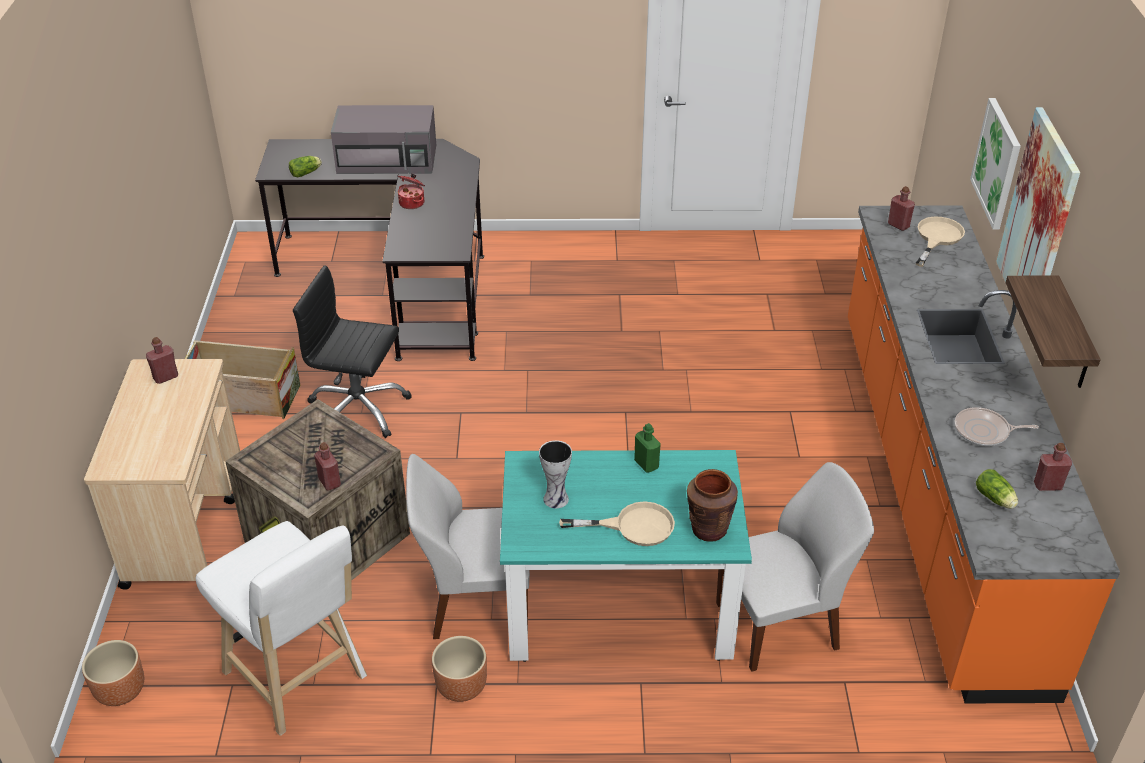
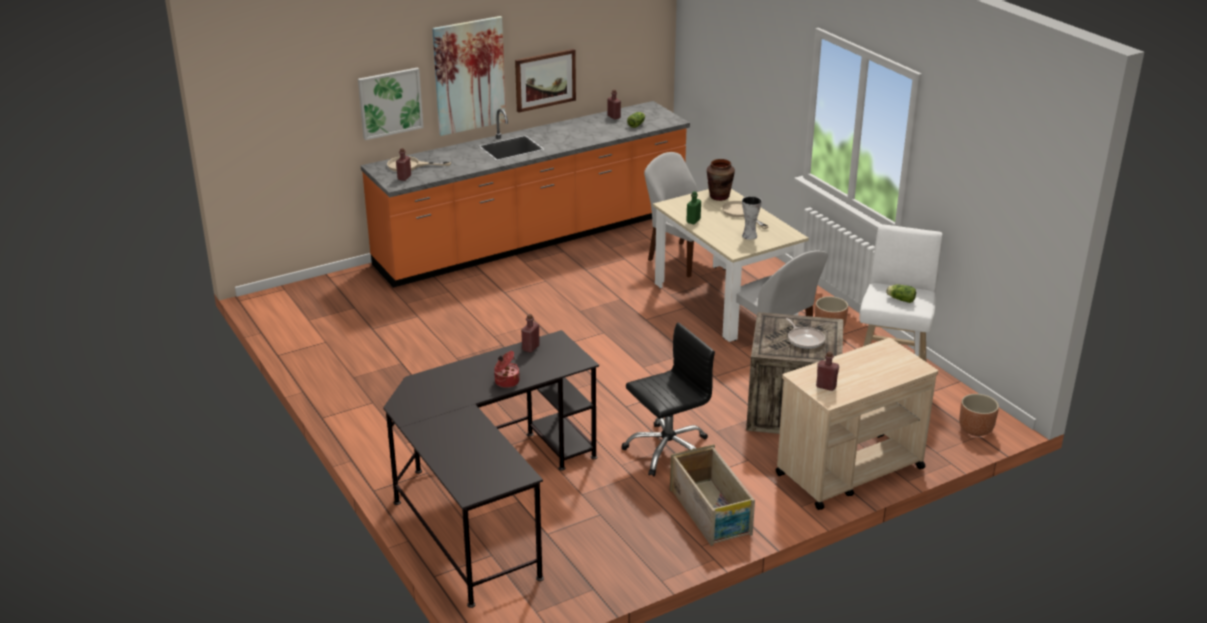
camera: 120 degrees left, 10 degrees down
(306, 173) = (506, 455): lettuce -> lettuce (900, 299)
(329, 482) = (810, 323): red bottle -> red bottle (530, 348)
(358, 410) = (668, 450): black office chair -> black office chair turned 105 degrees counterclockwise
(388, 159) = (444, 421): grey microwave -> none
(619, 607) = (724, 302): turquoise dining table -> beige dining table
(984, 431) = (589, 132): frying pan -> frying pan (805, 340)
(1072, 336) = (545, 80): shelf -> picture

